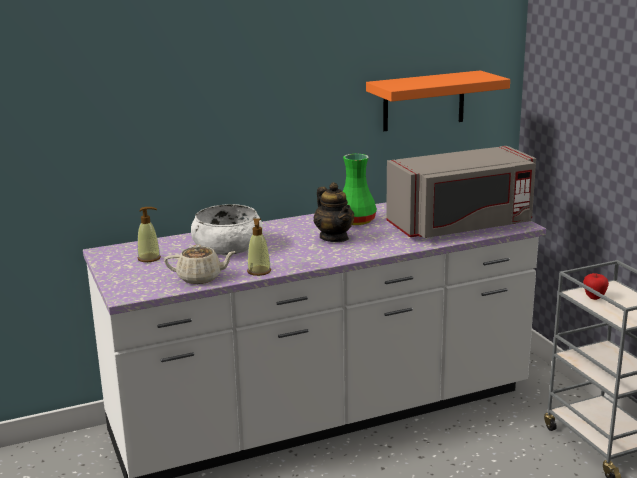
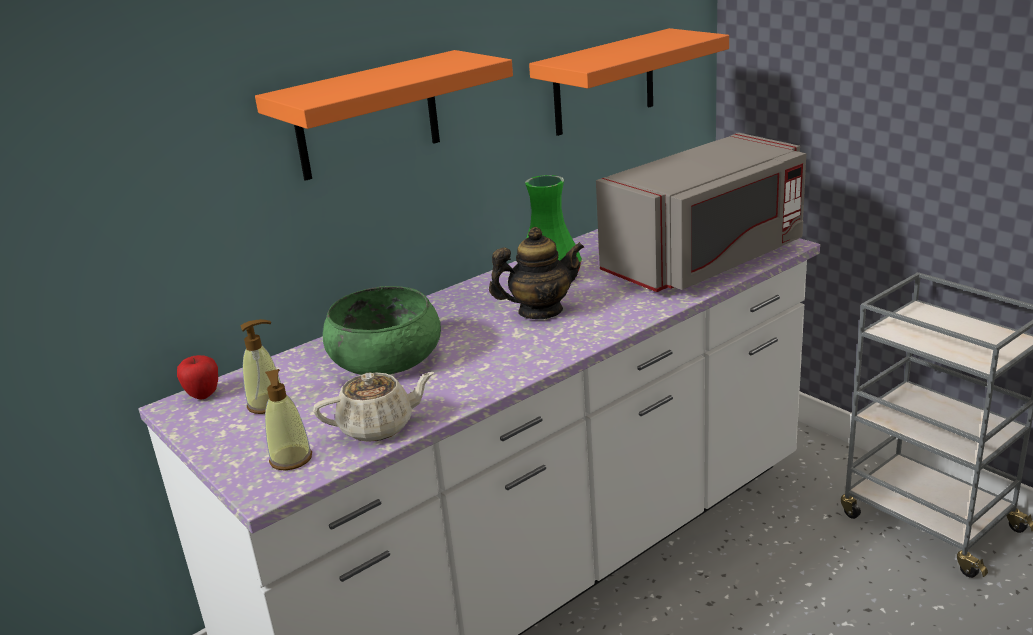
camera: 15 degrees left, 5 degrees up
(228, 247) = (386, 358): white bowl -> green bowl
(248, 101) = (367, 116): none -> orange shelf
(259, 271) = (466, 395): soap dispenser -> soap dispenser (291, 459)
(334, 238) = (540, 311): teapot -> teapot turned 60 degrees counterclockwise
(594, 297) = (913, 332): apple -> apple (203, 395)

